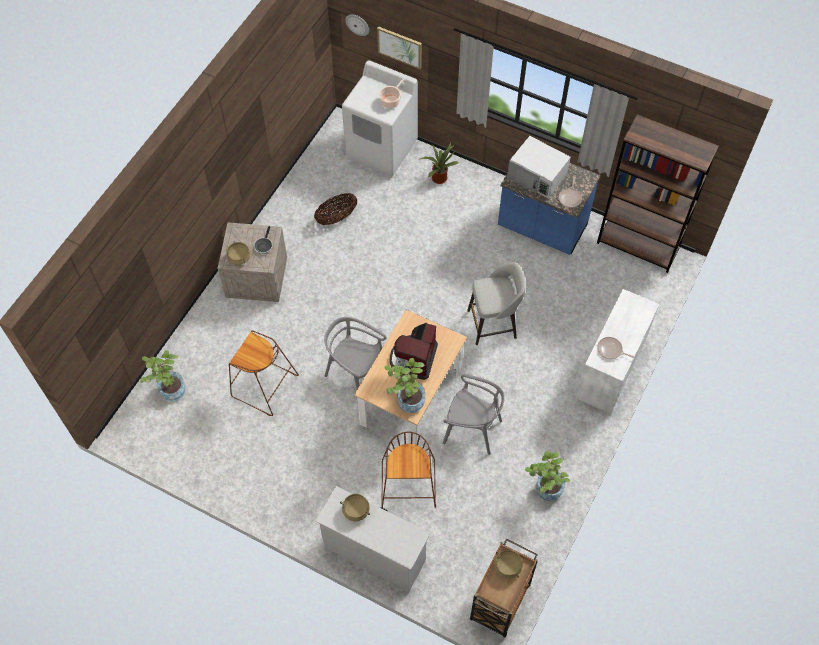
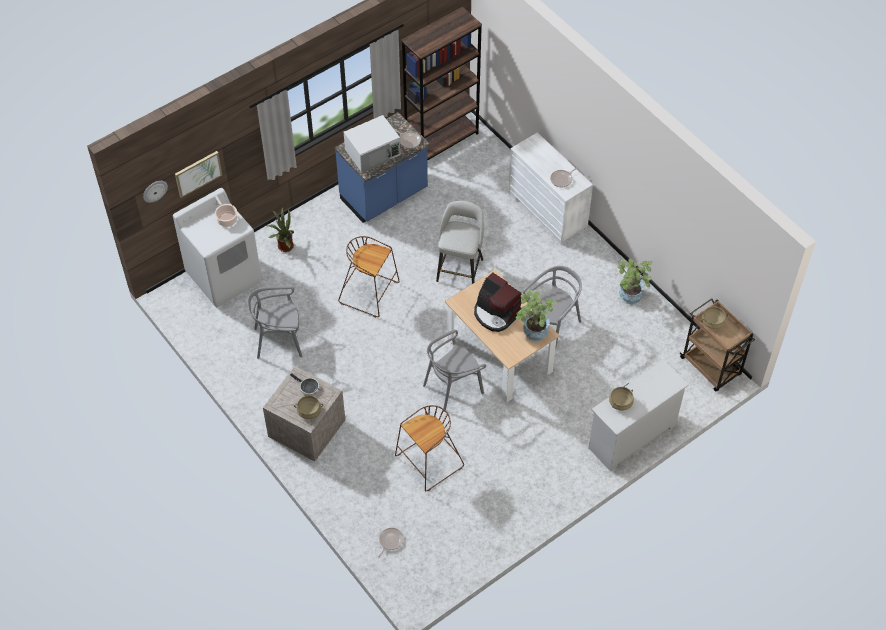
camera: 65 degrees left, 5 degrees down
(169, 389) = (390, 541): potted plant -> frying pan
(336, 217) = (279, 340): basket -> grey chair
(409, 486) = (581, 389): brown stool -> brown stool (370, 293)

